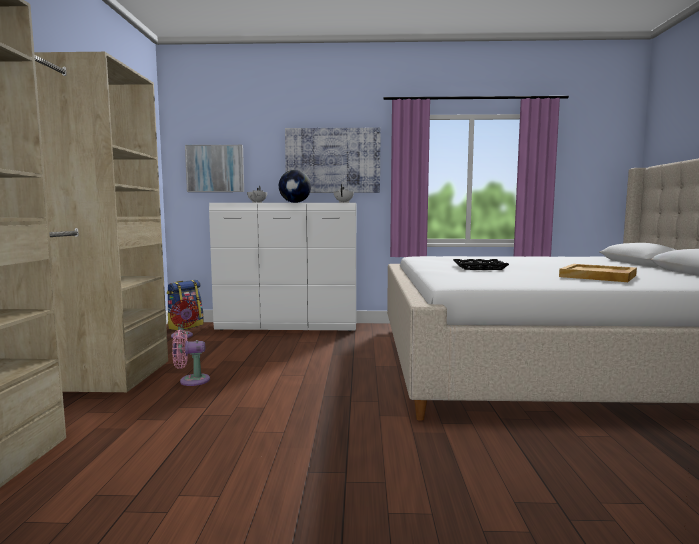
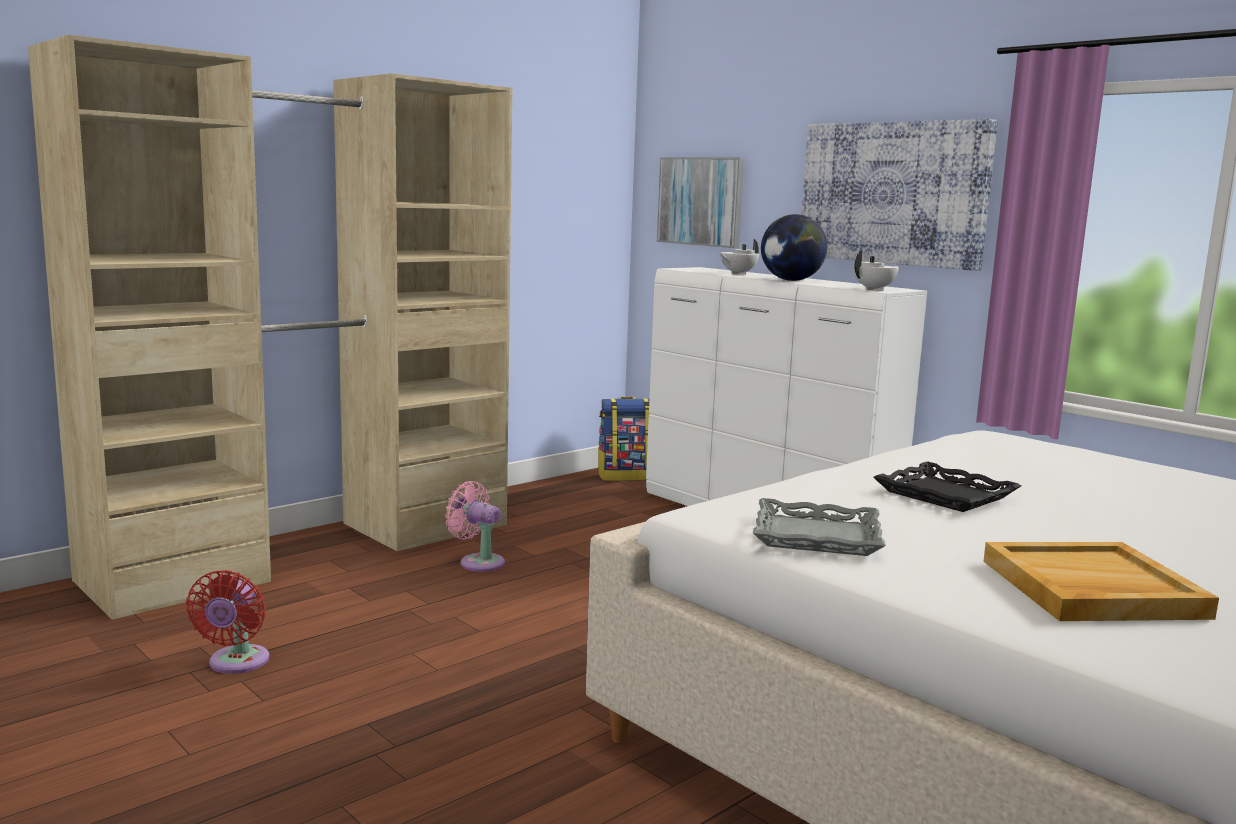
camera: 45 degrees right, 5 degrees up
(183, 336) = (592, 492): red fan -> red fan (236, 663)
(506, 281) = (816, 537): none -> grey tray

